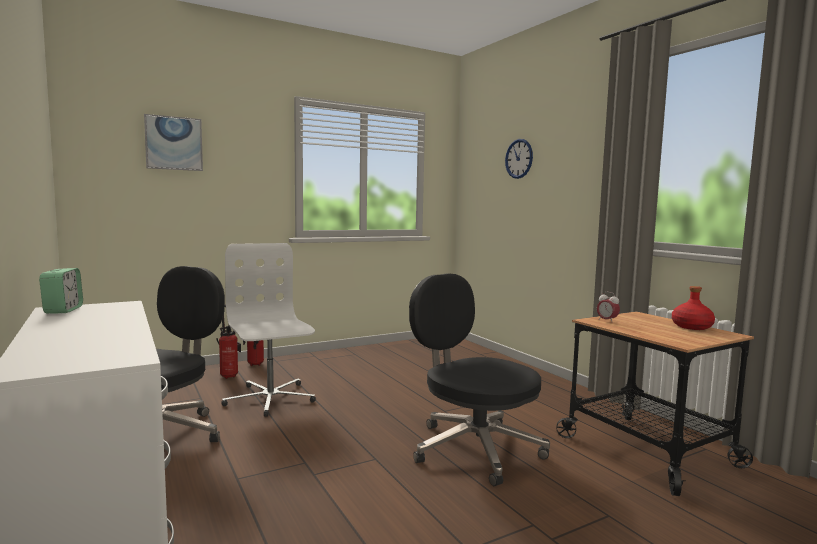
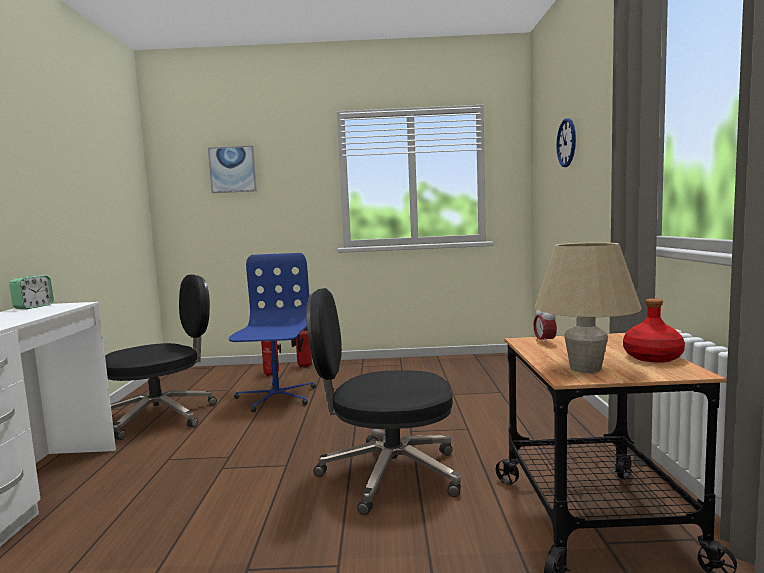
camera: 30 degrees right, 0 degrees up
(269, 399) = (276, 397): white office chair -> blue office chair
(473, 448) = (387, 474): black office chair -> black office chair turned 75 degrees counterclockwise
(676, 337) = (585, 368): none -> beige table lamp

